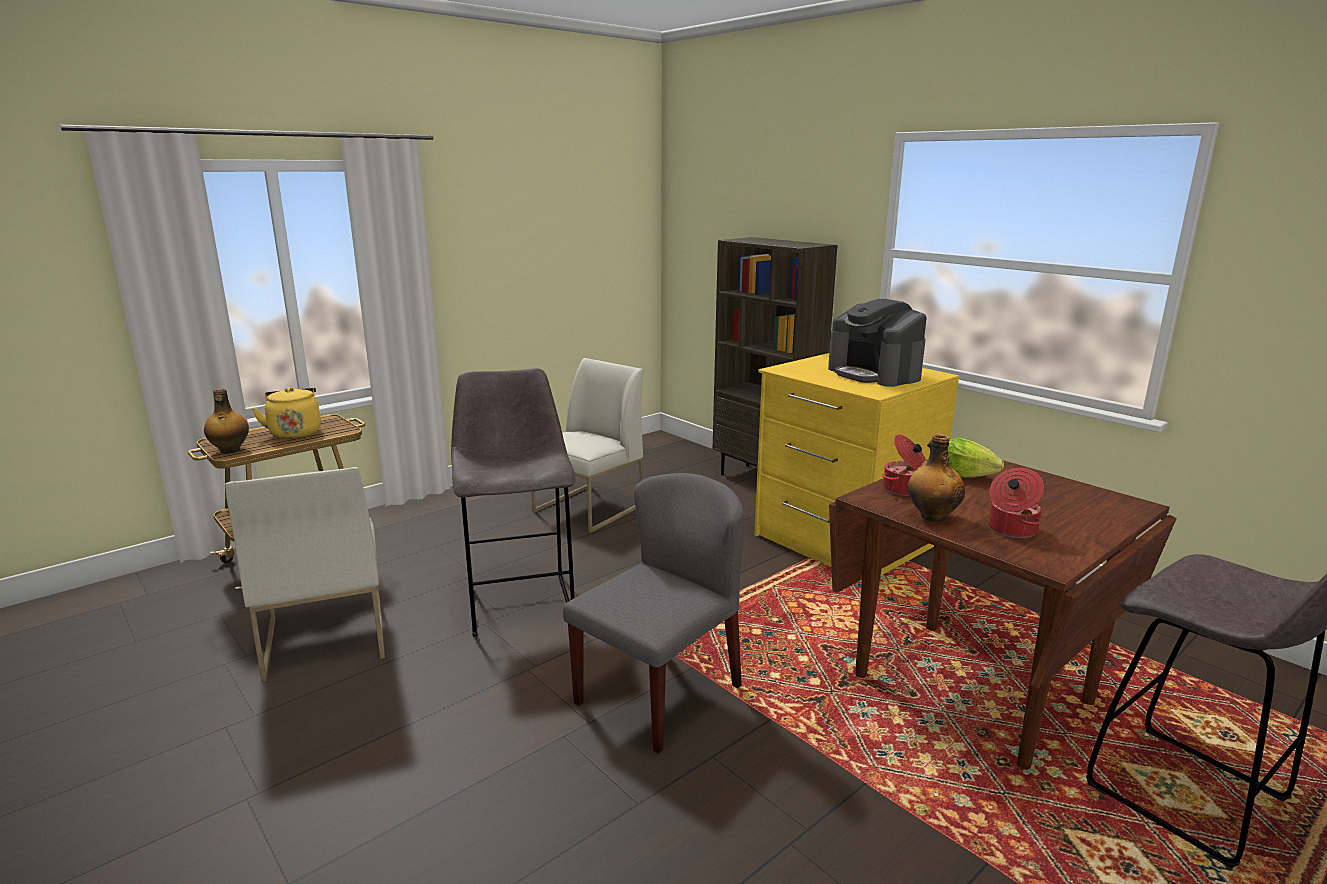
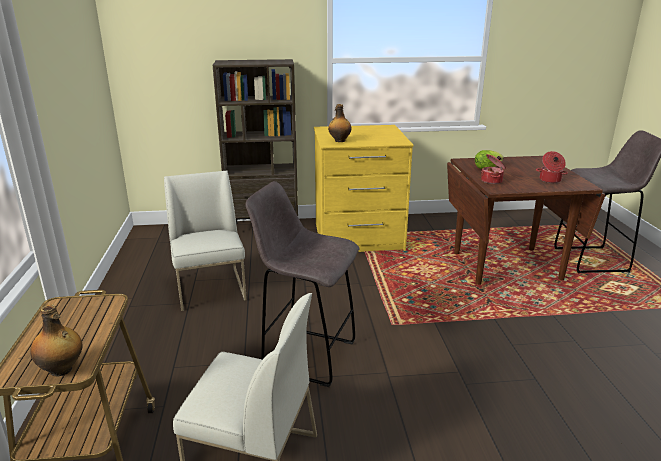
camera: 55 degrees left, 5 degrees up
(295, 432) = (68, 326): yellow kettle -> none
(659, 693) = (449, 340): grey chair -> none
(874, 374) = (370, 133): coffee machine -> none
(932, 516) = (526, 186): bottle -> bottle (339, 141)

